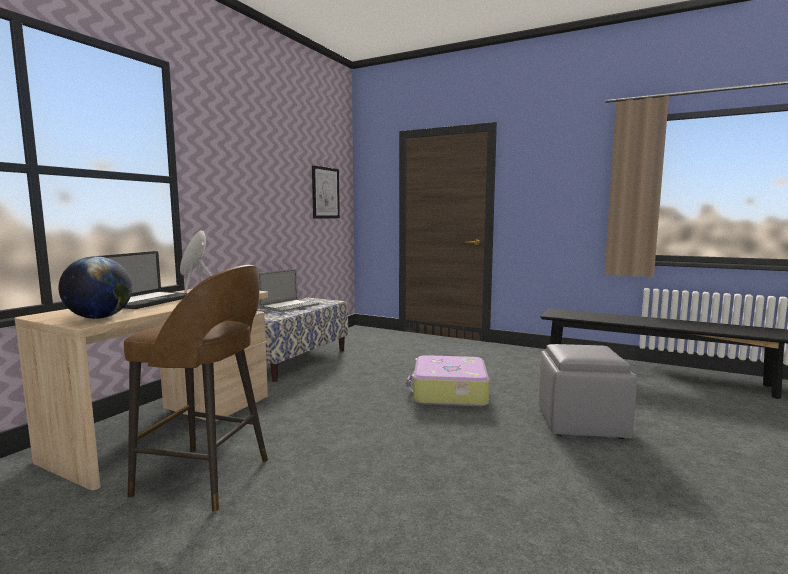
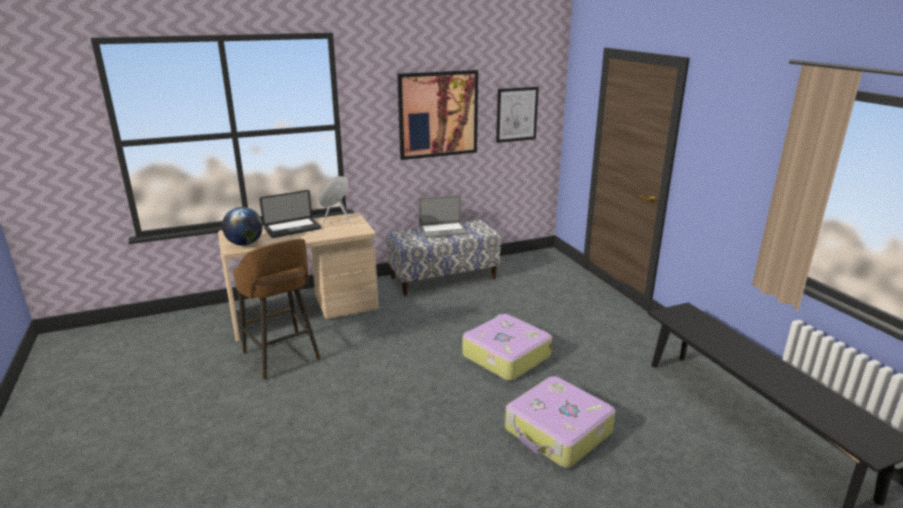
camera: 40 degrees right, 15 degrees up
(268, 182) = (438, 114): none -> picture
(581, 422) = (558, 432): grey ottoman -> suitcase

